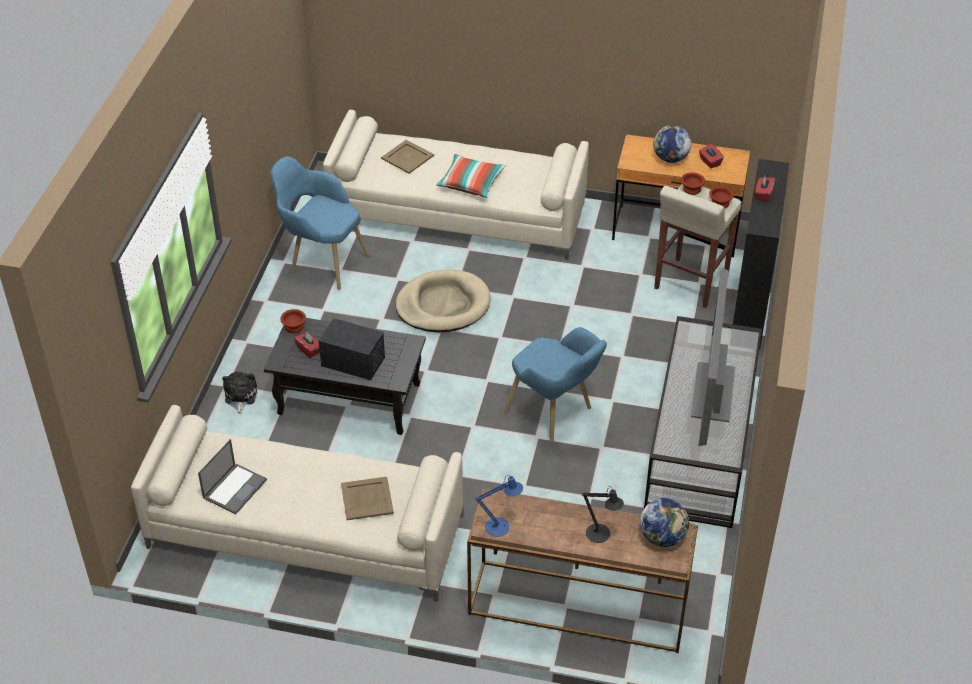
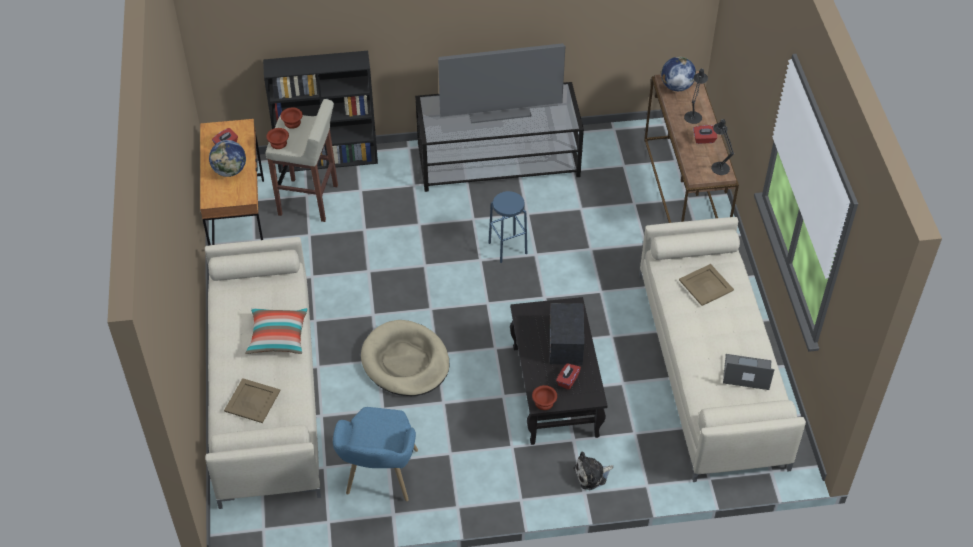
camera: 110 degrees left, 5 degrees up
(501, 527) = (719, 166): blue table lamp -> black table lamp
(556, 416) = (507, 248): blue armchair -> blue stool
(763, 194) = (314, 67): red tissue box -> red tissue box (704, 140)

